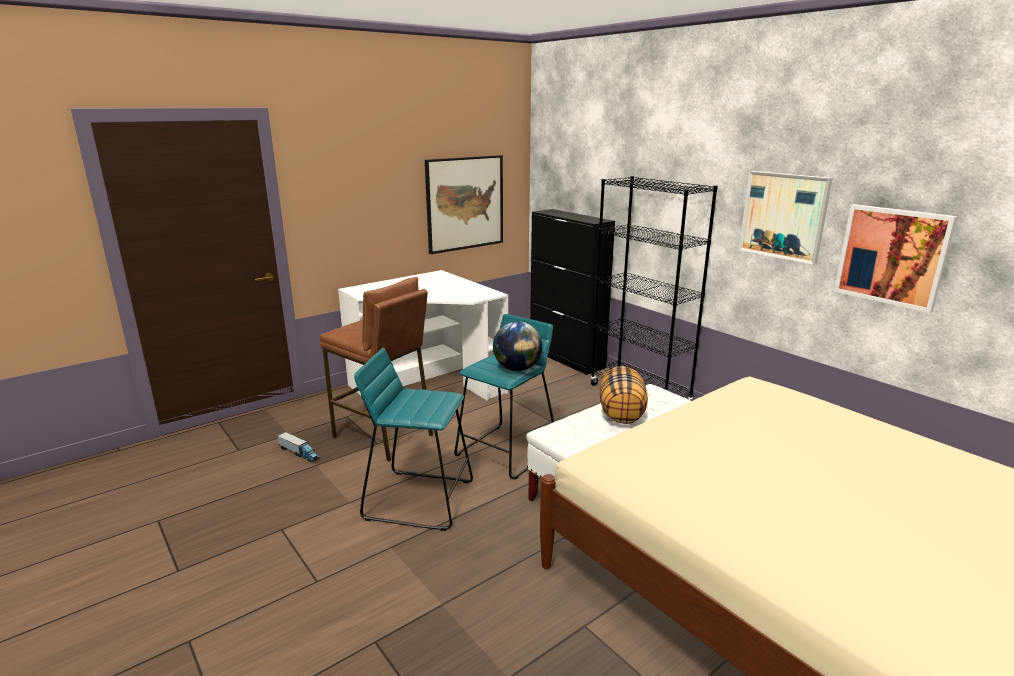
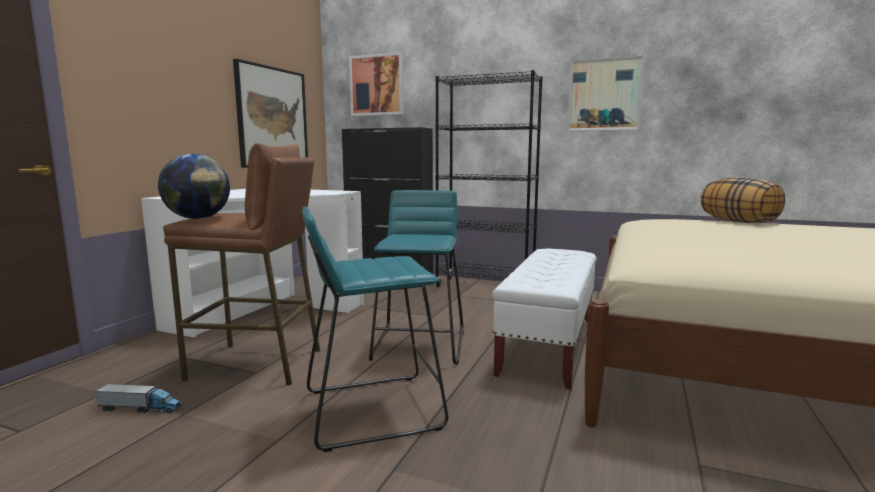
camera: 30 degrees left, 10 degrees down
(517, 368) = (436, 237): globe -> globe (198, 218)
(622, 413) = (555, 264): pillow -> pillow (739, 221)
(892, 256) = (702, 111): picture -> picture (377, 85)

